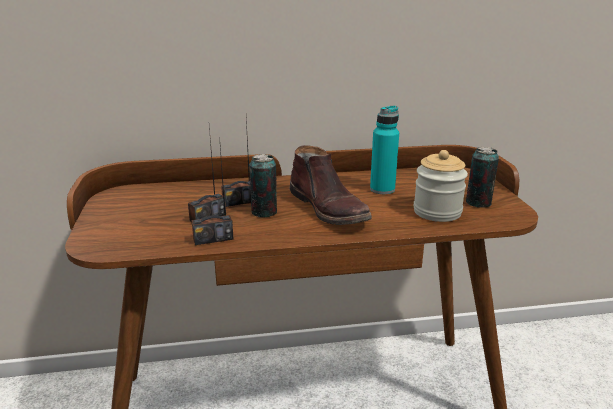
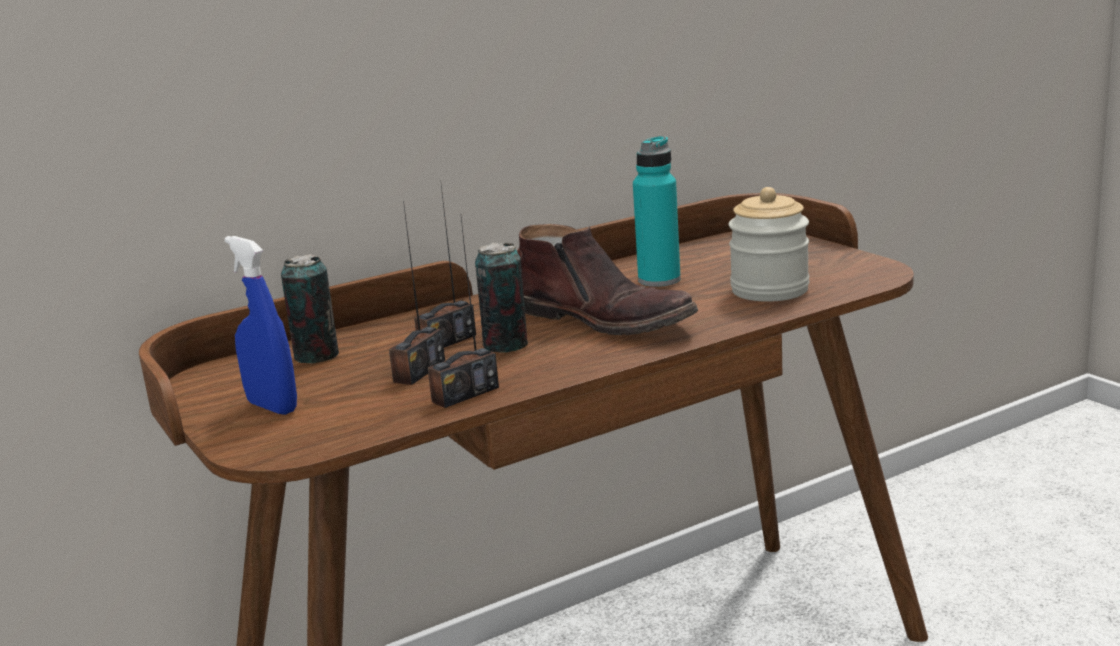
camera: 20 degrees left, 5 degrees down
(123, 220) = (272, 407): none -> blue spray bottle
(478, 203) = (816, 268): can -> can (316, 356)

